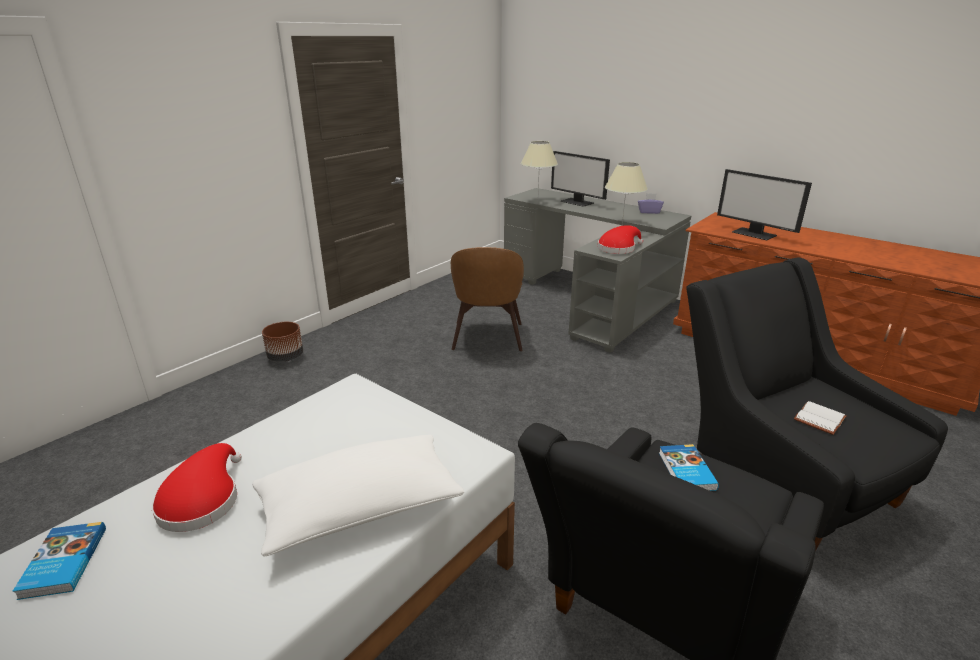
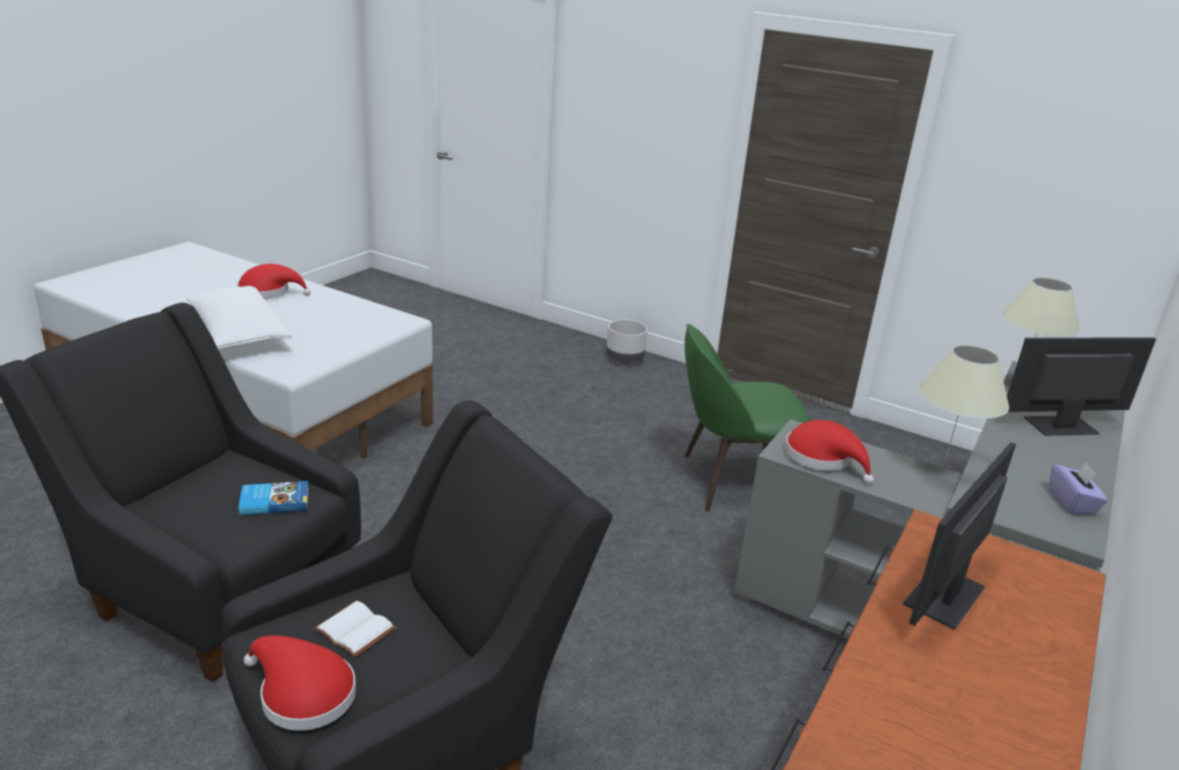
camera: 80 degrees right, 0 degrees up
(62, 563) = (228, 271): book -> none
(286, 357) = (625, 359): brown planter -> grey planter
(487, 338) = (731, 481): brown chair -> green chair
(577, 202) = (1061, 426): monitor -> monitor turned 45 degrees clockwise
(892, 436) = (302, 694): none -> red hat

